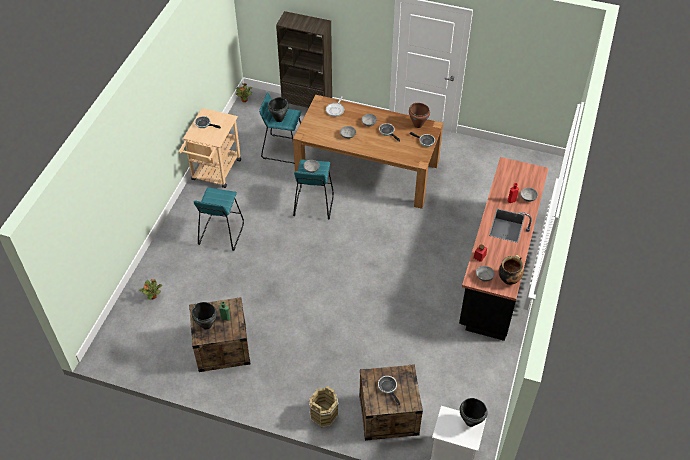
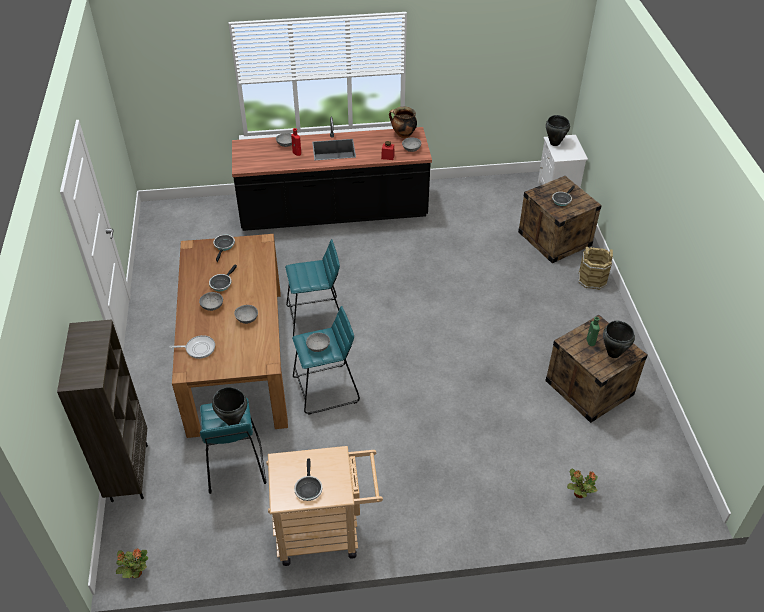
camera: 115 degrees left, 5 degrees down
(221, 233) = (433, 468): turquoise stool -> turquoise stool (316, 319)
(418, 125) = (195, 260): brown cooking pot -> none

